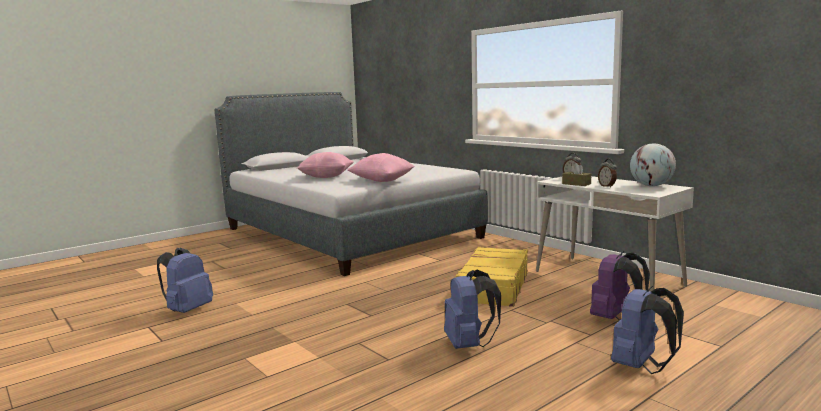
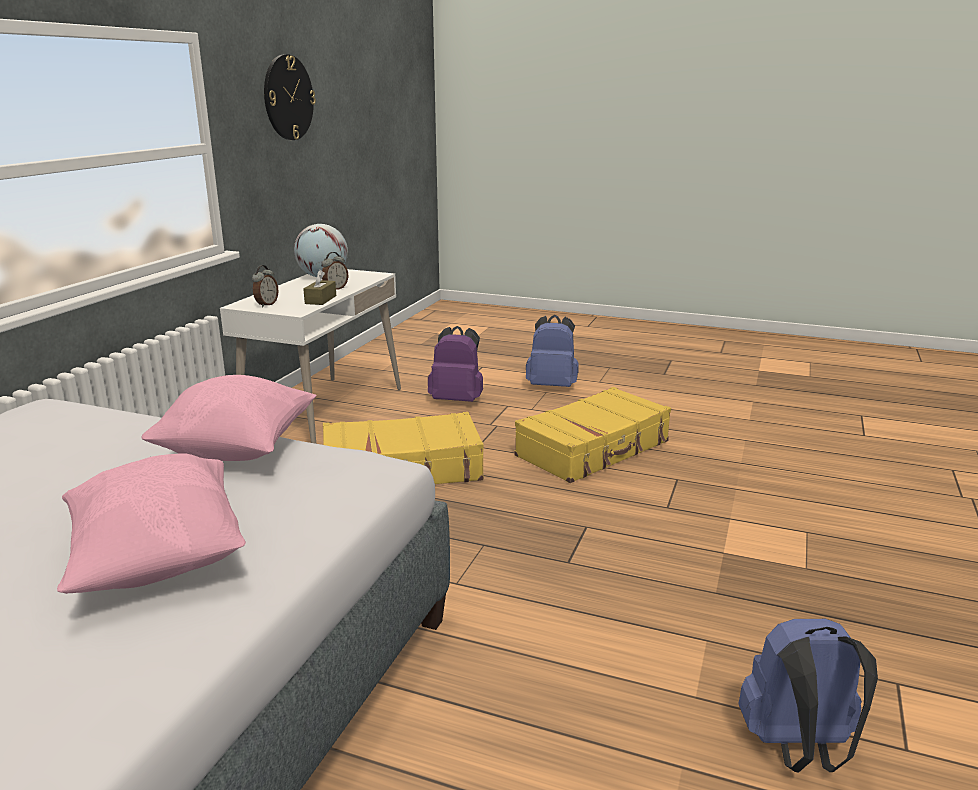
camera: 120 degrees left, 10 degrees up
(469, 345) = (594, 449): blue backpack -> yellow suitcase
(717, 45) = (288, 98): none -> wall clock

